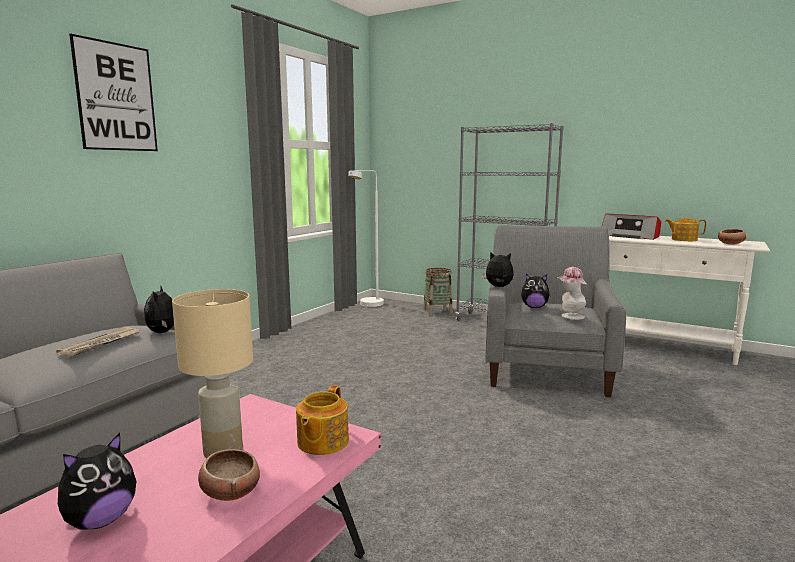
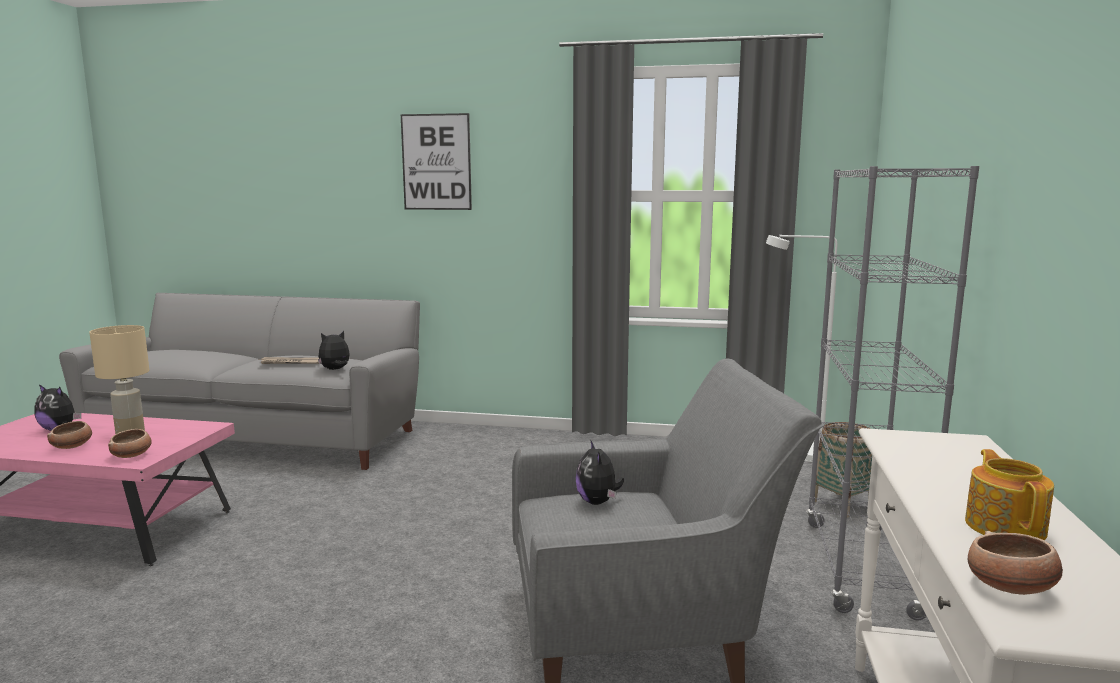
camera: 70 degrees right, 0 degrees up
(322, 442) = (132, 455): teapot -> bowl
(498, 287) = (572, 446): plush toy -> none
(570, 316) = (558, 530): hat -> none
(630, 236) = (959, 470): radio -> none

